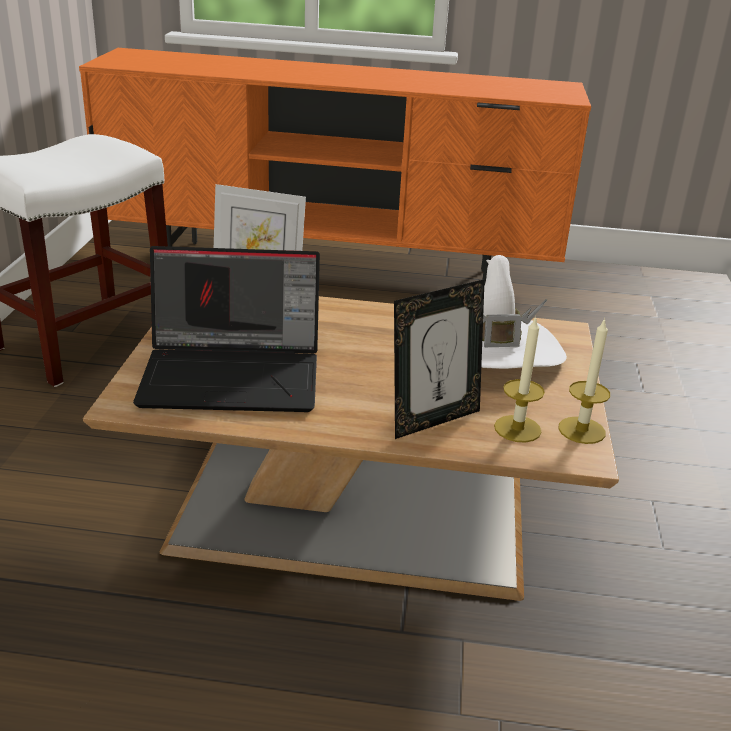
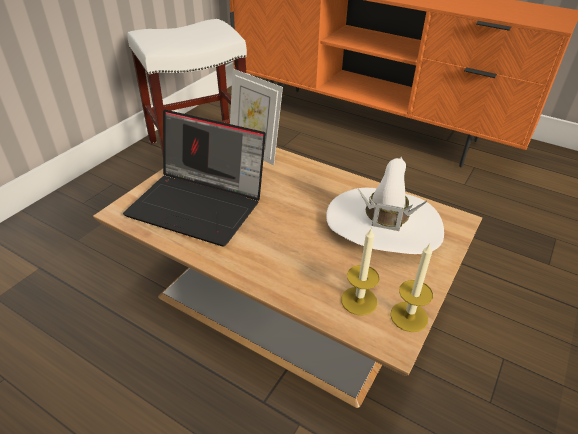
camera: 25 degrees right, 10 degrees up
(433, 420) = (302, 275): picture frame -> none

